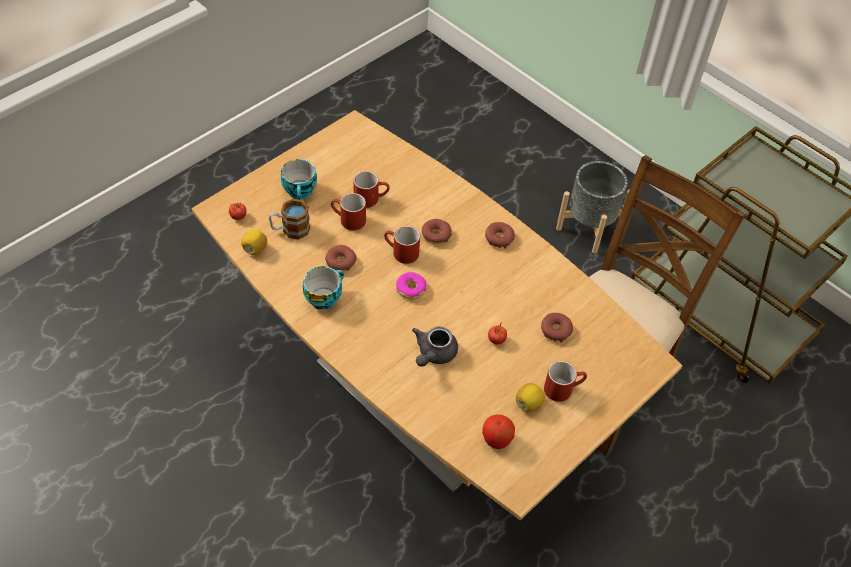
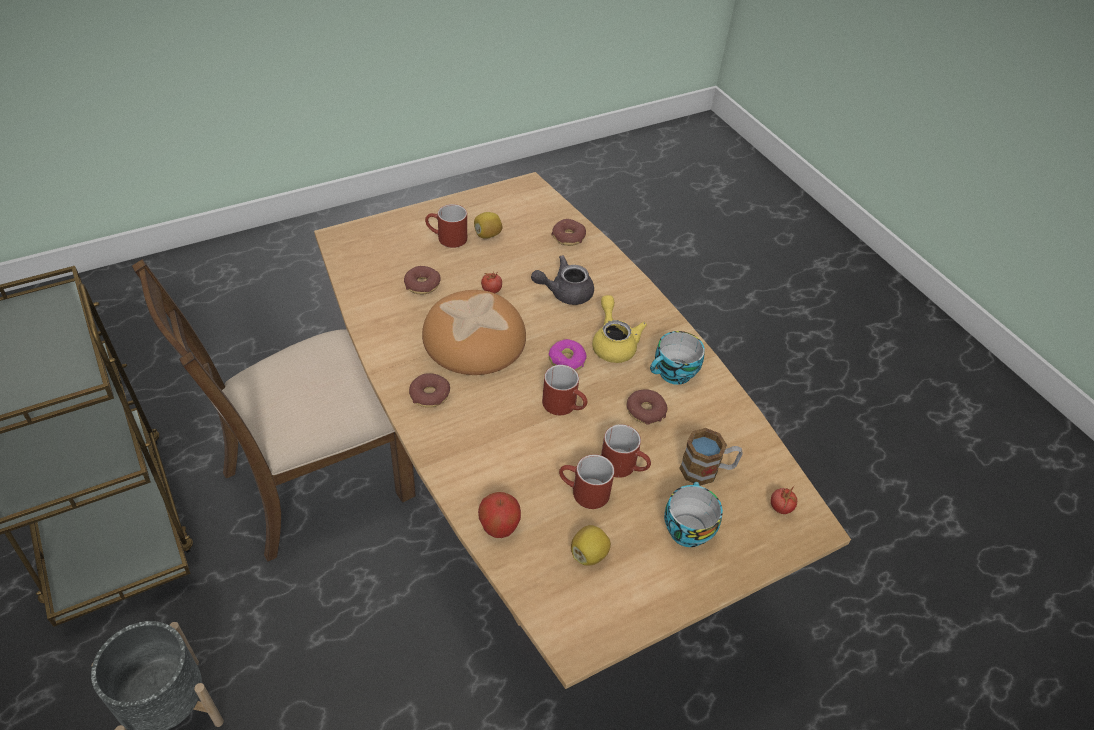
camera: 165 degrees left, 5 degrees down
(255, 249) = (756, 453): lemon -> lemon (589, 554)
(378, 313) = (613, 343): none -> yellow teapot
(433, 354) = (564, 292): grey teapot -> grey teapot turned 150 degrees counterclockwise
(436, 235) = (510, 418): donut -> donut (568, 237)
(488, 290) = (475, 339): none -> bread
(496, 439) = (531, 218): apple -> apple (499, 526)

